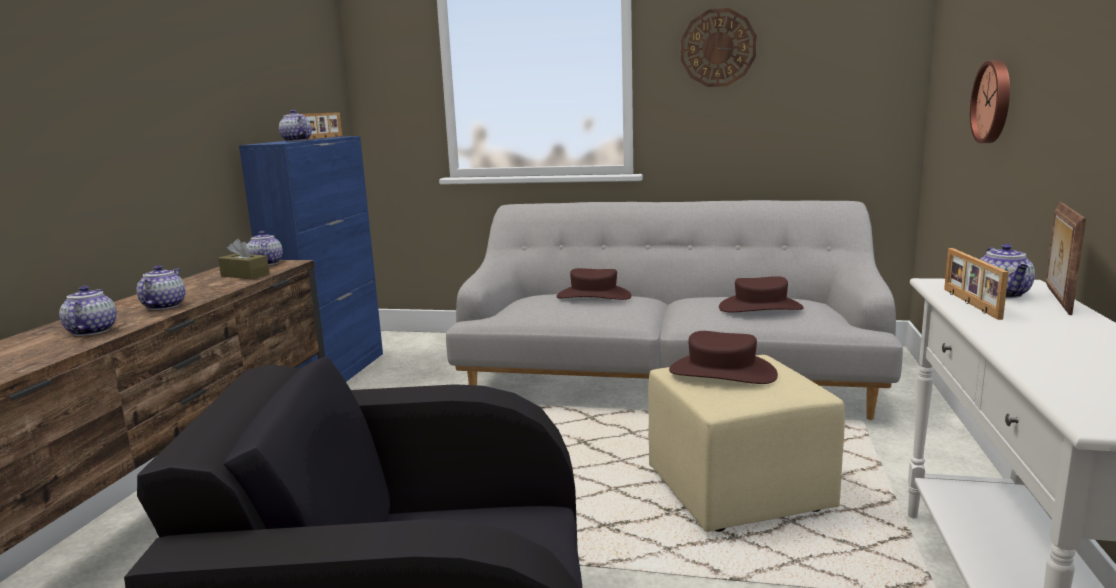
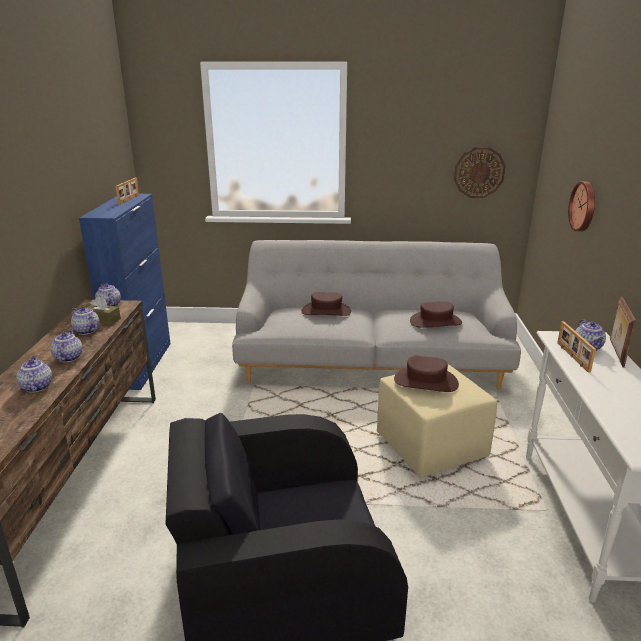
camera: 10 degrees left, 10 degrees up
(296, 141) = (115, 208): teapot -> teapot (86, 330)
(718, 48) = (405, 135): wall clock -> wall clock (479, 172)

